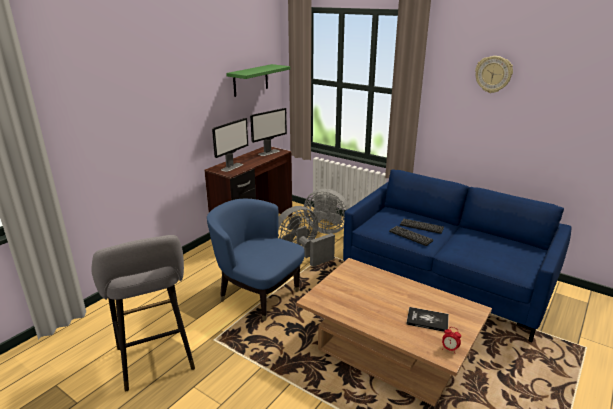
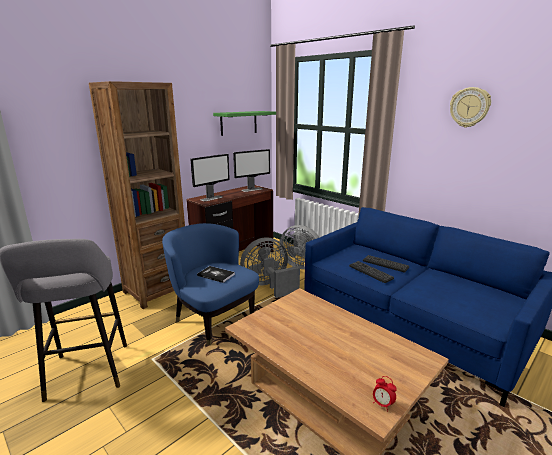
camera: 10 degrees right, 5 degrees down
(185, 271) = (157, 290): none -> brown bookcase
(427, 320) = (364, 364): book -> book (216, 275)

